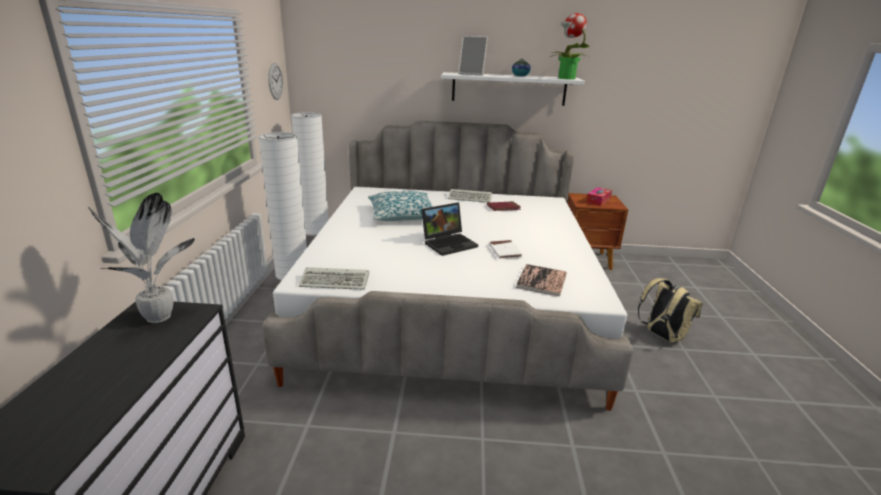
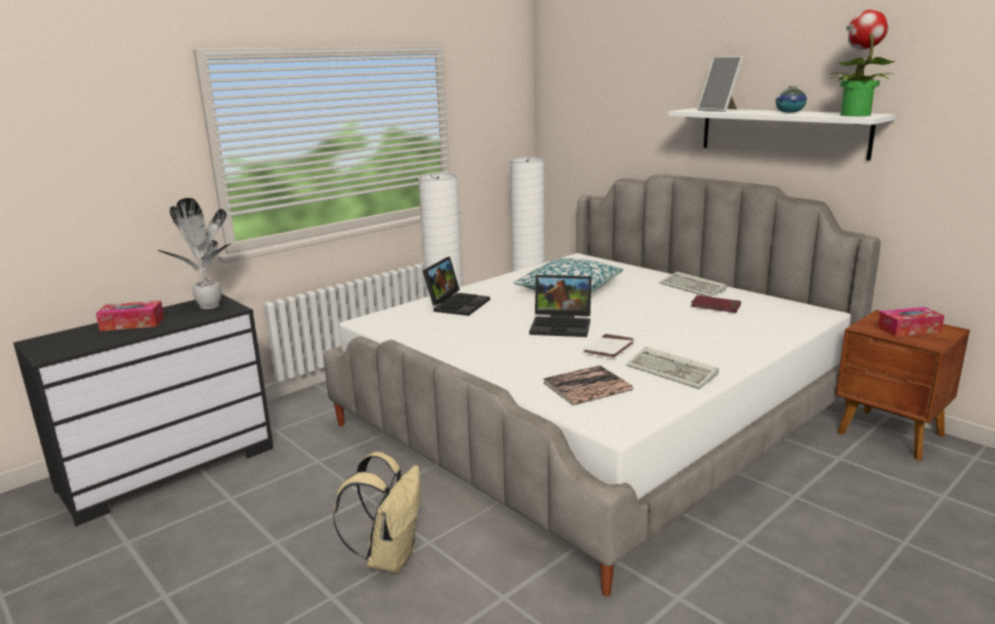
camera: 45 degrees right, 5 degrees down
(91, 373) = (132, 324): none -> tissue box
(275, 81) = (505, 120): wall clock -> none
(336, 281) = (394, 329): keyboard -> keyboard (673, 372)
(346, 246) = (457, 304): none -> laptop
(661, 335) = (848, 567): beige backpack -> beige backpack (390, 557)

